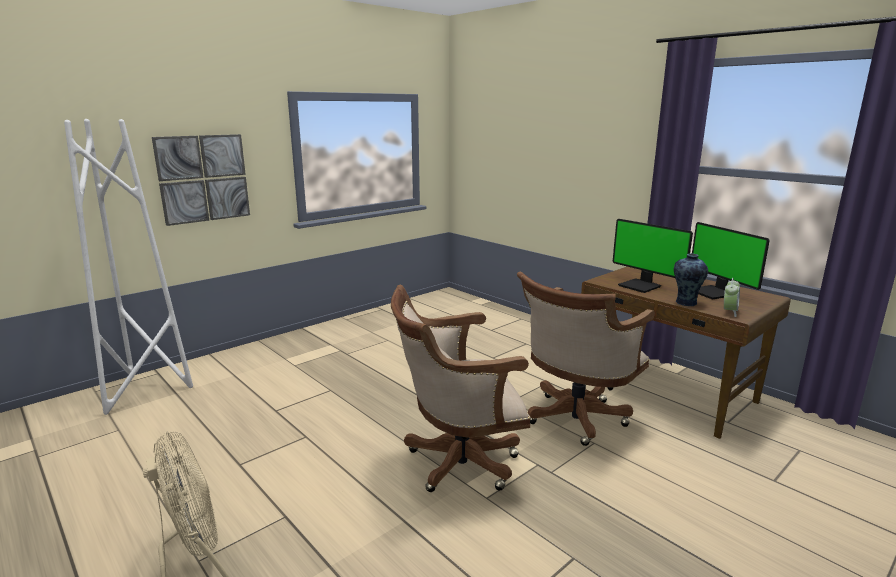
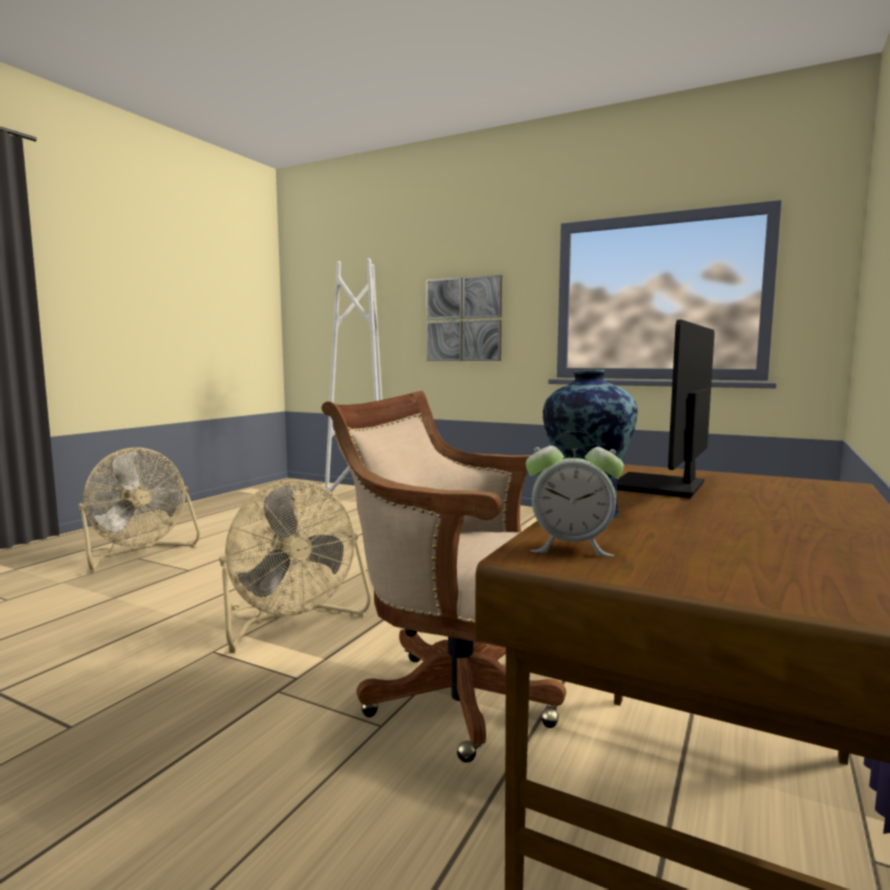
camera: 70 degrees right, 10 degrees down
(457, 463) = (286, 624): office chair -> beige fan
(713, 293) = (755, 538): monitor -> none

